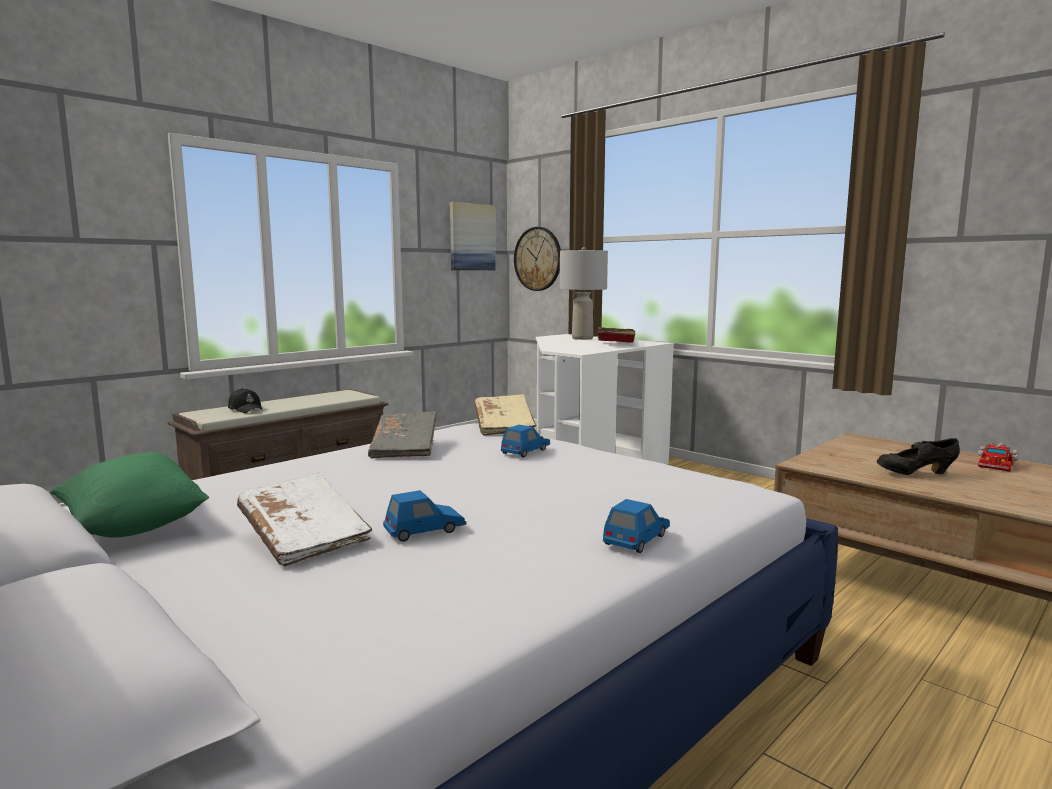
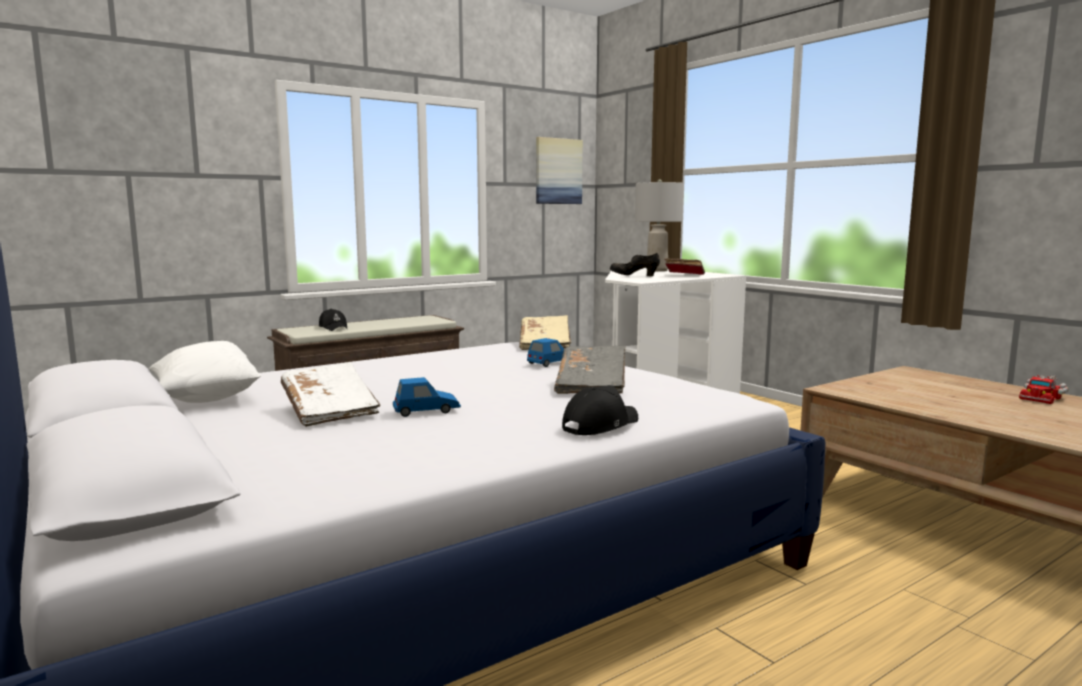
camera: 10 degrees right, 0 degrees up
(133, 527) = (206, 398): green pillow -> white pillow
(405, 448) = (446, 357): grey book -> grey book (592, 385)
(538, 259) = (623, 192): wall clock -> none
(636, 539) = (599, 425): blue toy car -> black cap
(915, 474) = (943, 401): black shoe -> black shoe (634, 276)

